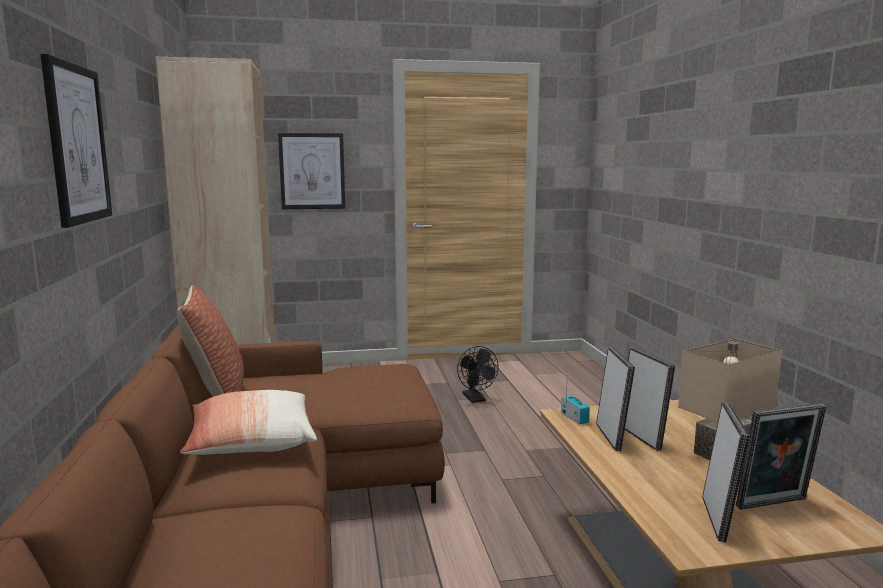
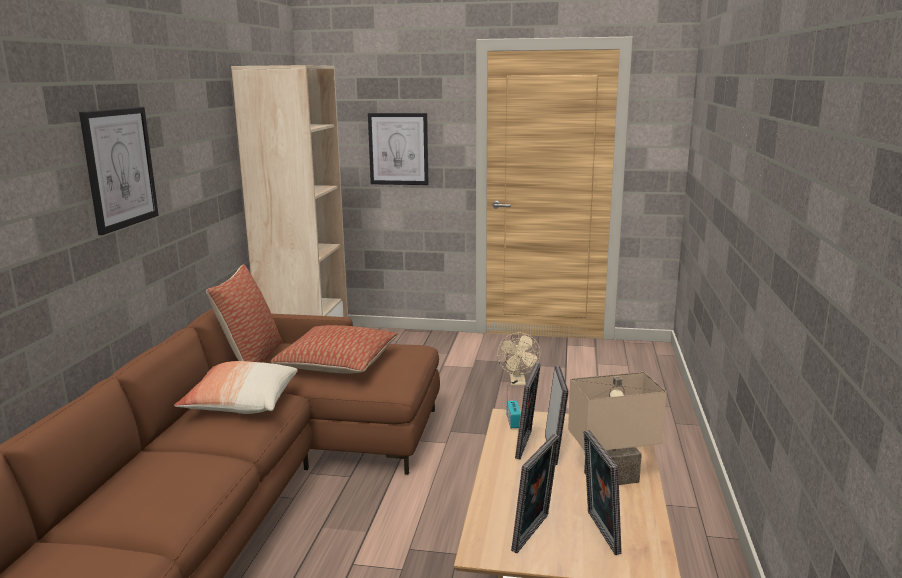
camera: 20 degrees right, 5 degrees up
(330, 389) = (337, 364): none -> pillow
(476, 399) = (518, 383): black fan -> beige fan
(774, 505) = (599, 532): picture frame -> picture frame turned 75 degrees clockwise

